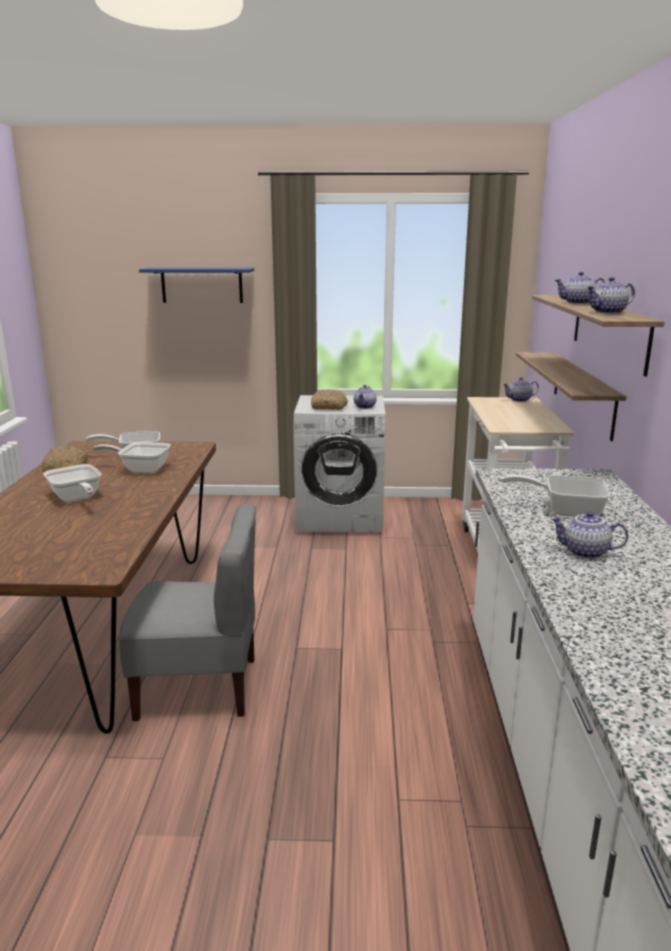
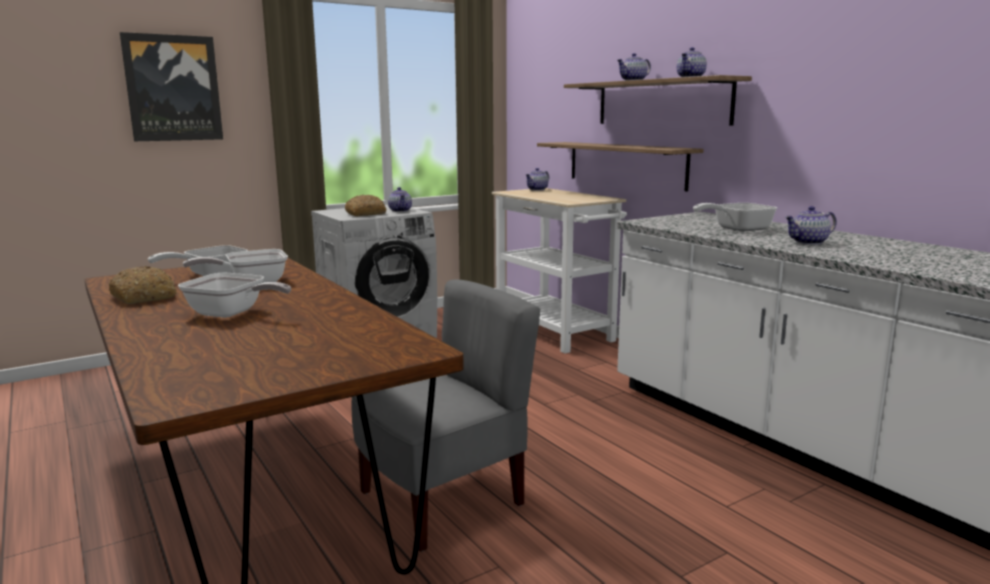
camera: 35 degrees left, 5 degrees down
(202, 285) = (173, 88): blue shelf -> picture

